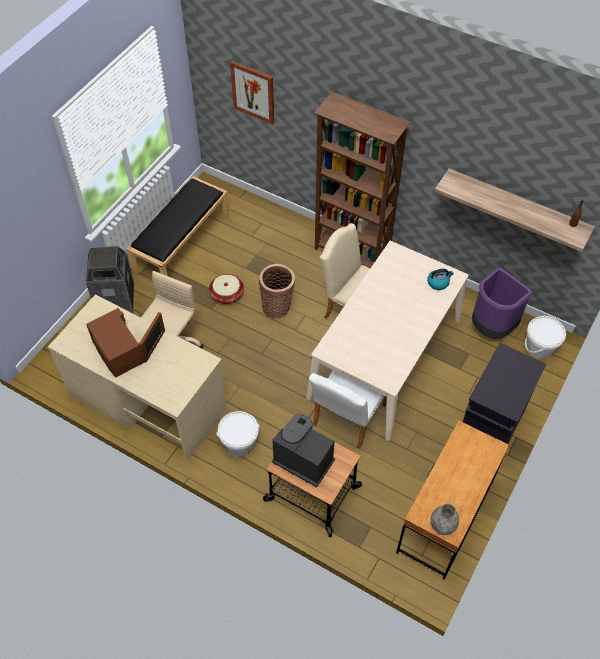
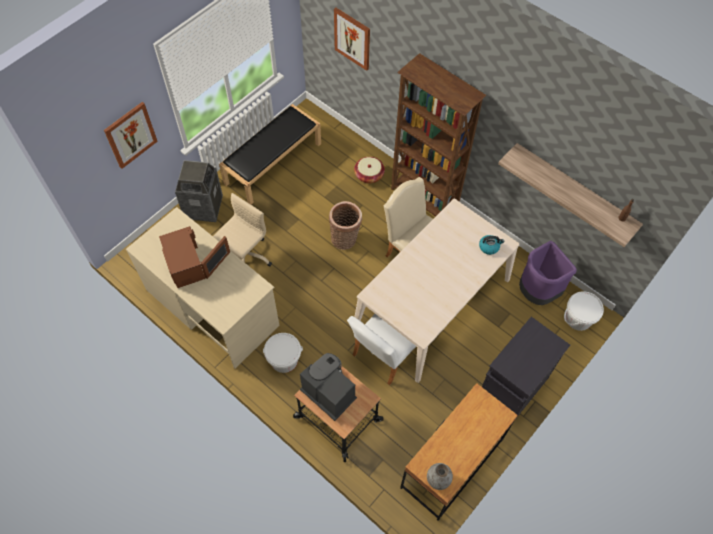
camera: 10 degrees right, 5 degrees up
(35, 221) = (130, 135): none -> picture
(227, 295) = (303, 219): basket -> basket (369, 175)

